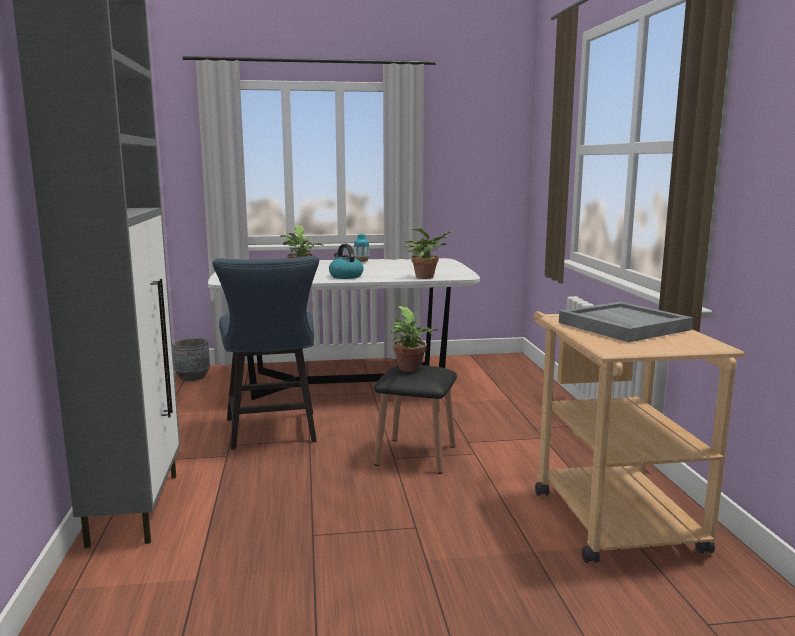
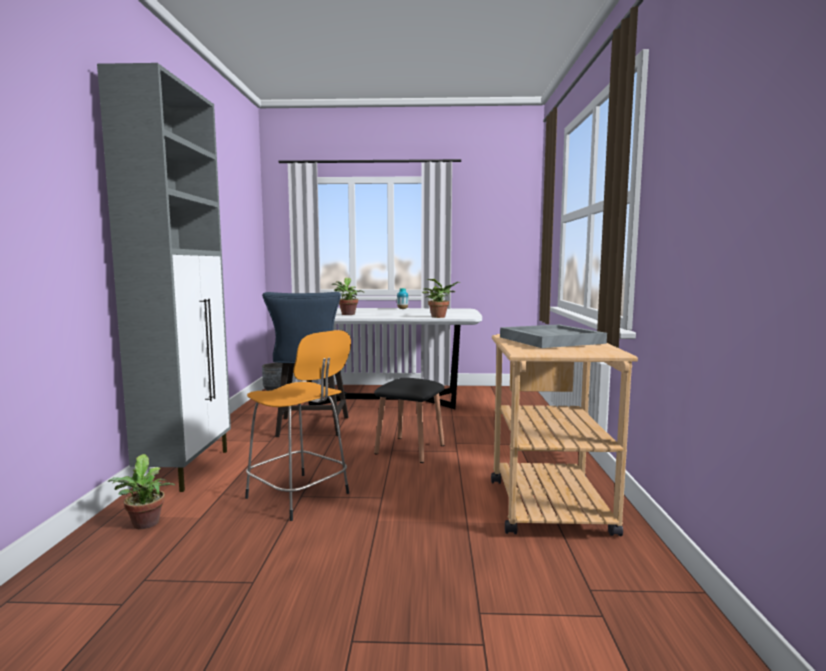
camera: 10 degrees right, 5 degrees down
(312, 536) = (300, 497): none -> orange stool
(345, 276) = (379, 315): kettle -> none
(411, 369) = (406, 380): potted plant -> potted plant (145, 525)

